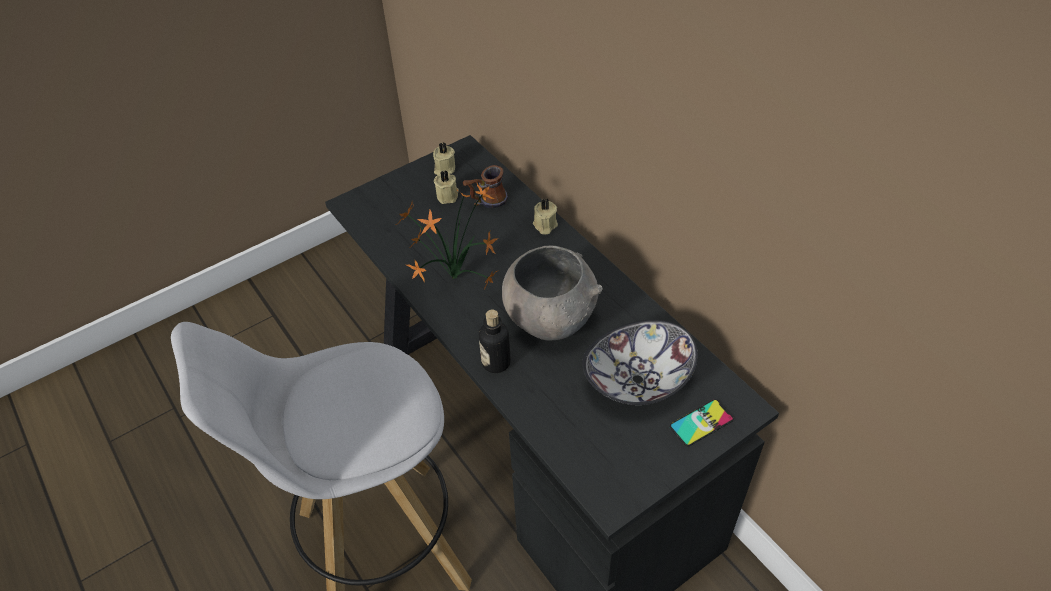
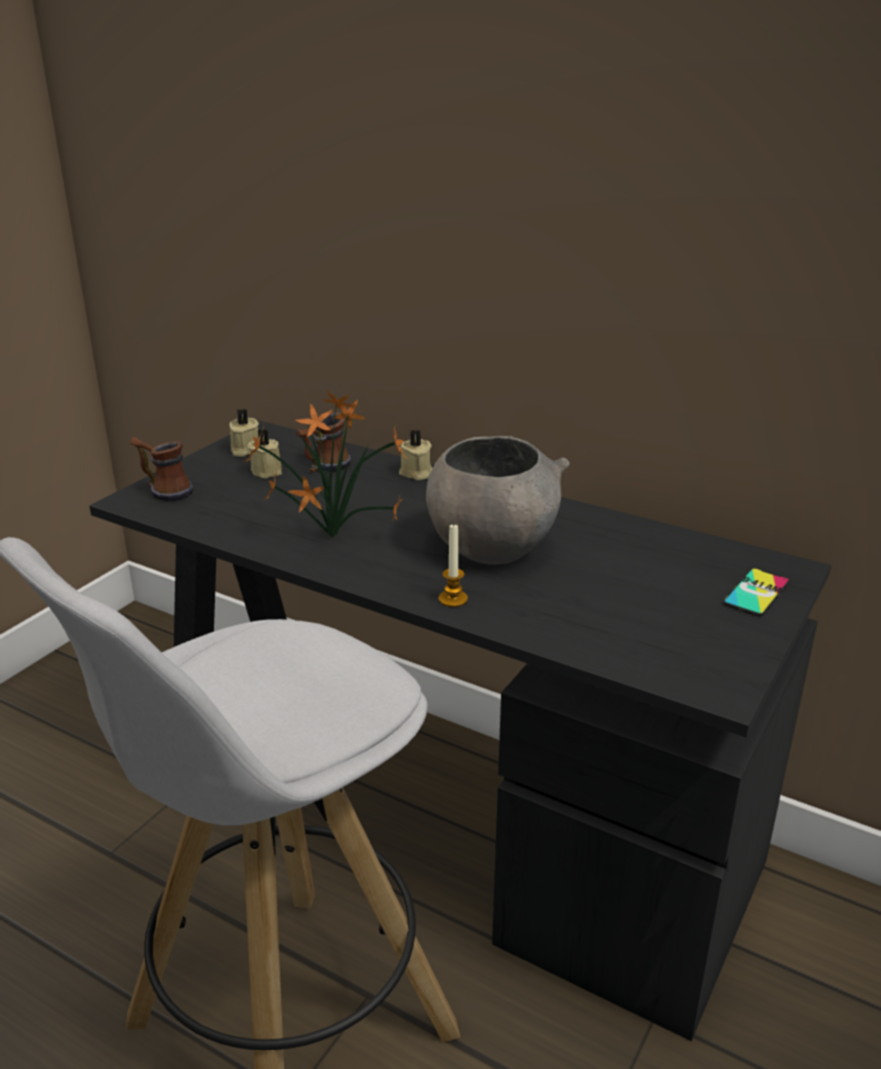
camera: 25 degrees left, 20 degrees down
(374, 199) = (163, 490): none -> mug
(496, 362) = (453, 599): bottle -> candle
(638, 381) = (648, 575): bowl -> none

